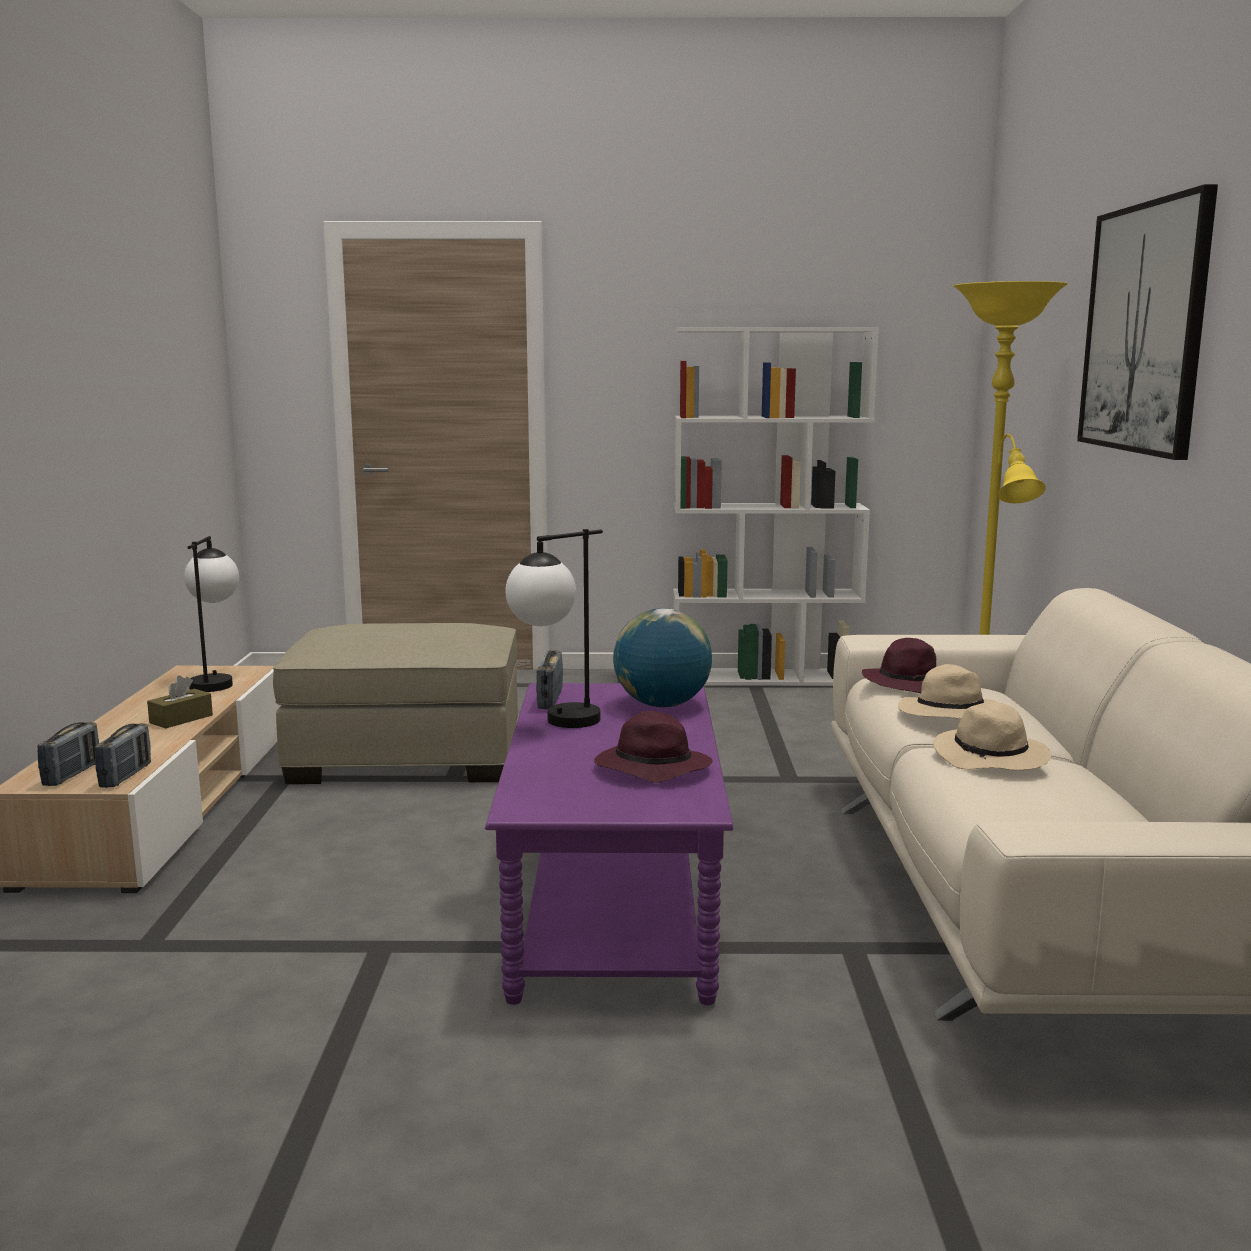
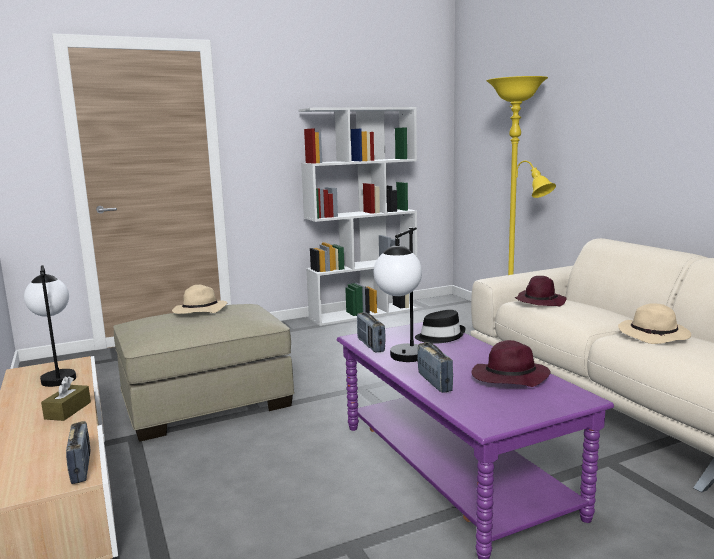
camera: 25 degrees left, 0 degrees up
(72, 774) = (28, 478): radio -> radio (434, 382)
(662, 705) = (440, 336): globe -> black hat
(947, 715) = (589, 315): beige hat -> beige hat (199, 311)
(1144, 328) = (620, 98): picture -> none

